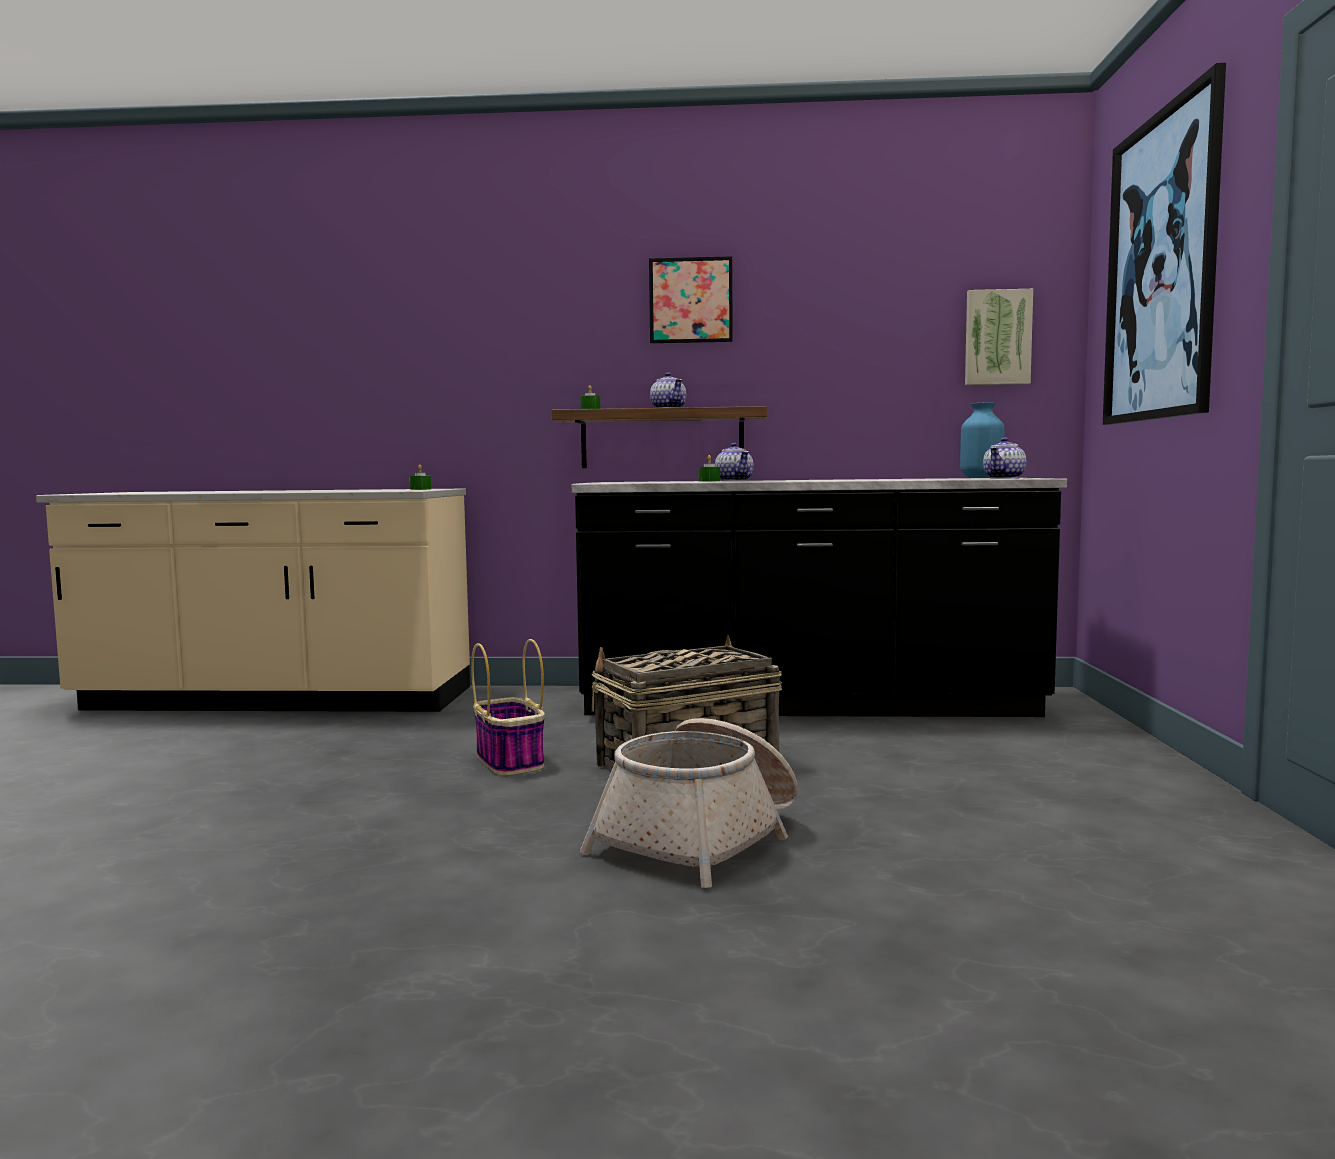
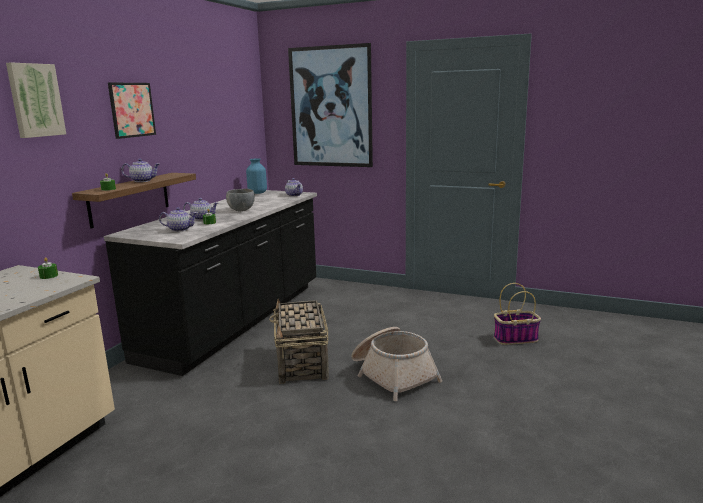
camera: 70 degrees left, 10 degrees up
(510, 761) = (250, 407): basket -> basket (516, 338)
(653, 481) = (180, 229): none -> teapot
(820, 480) = (241, 210): none -> grey bowl
(997, 338) = (243, 125): picture -> picture (35, 100)

